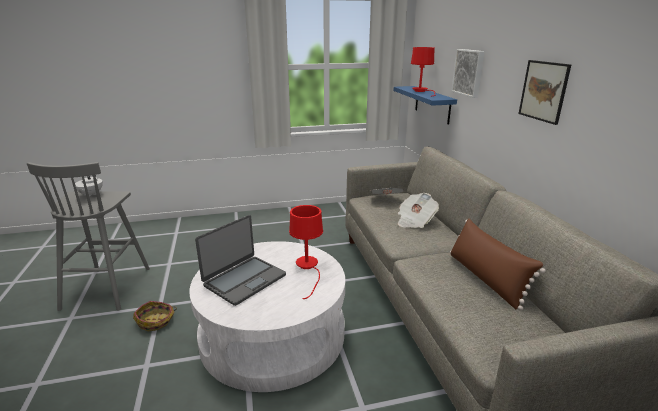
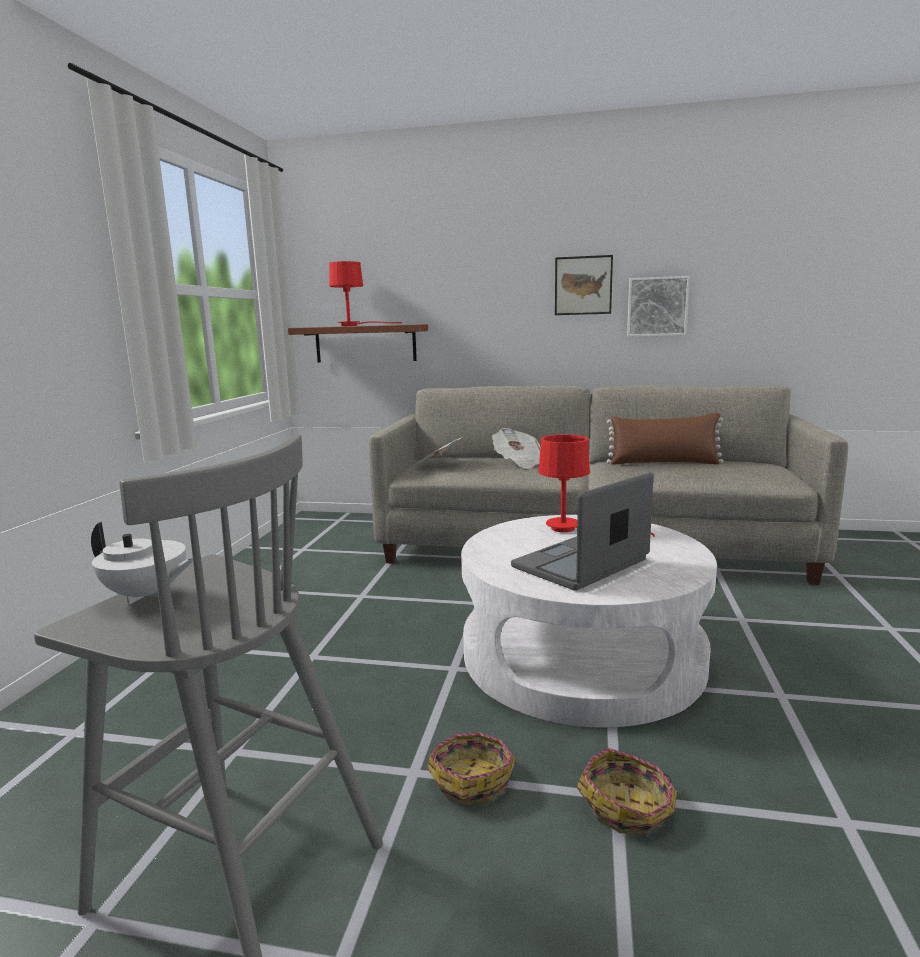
camera: 65 degrees left, 10 degrees down
(139, 370) = (628, 806): none -> basket
(244, 280) = (581, 564): laptop -> laptop turned 105 degrees counterclockwise
(432, 104) = (365, 343): blue shelf -> brown shelf
(469, 72) = (446, 286): picture -> picture (657, 307)

